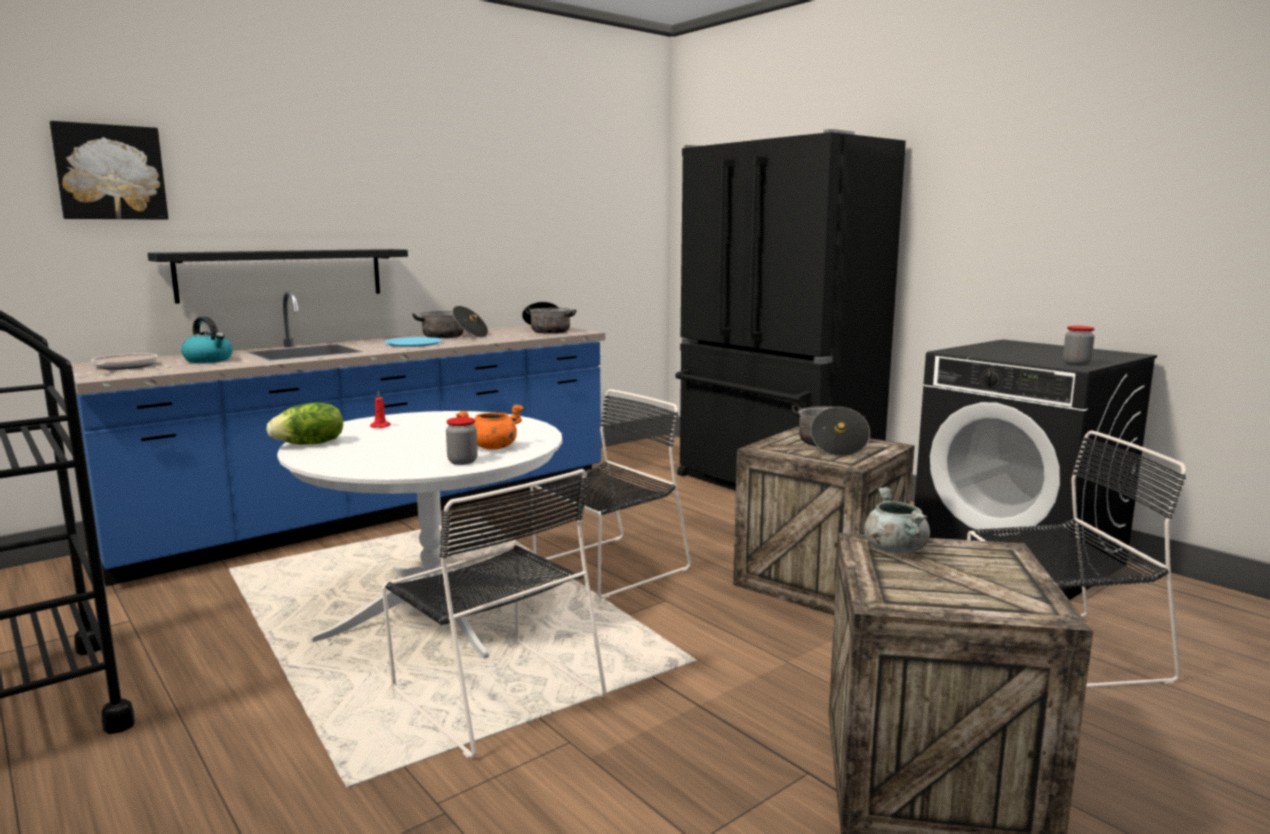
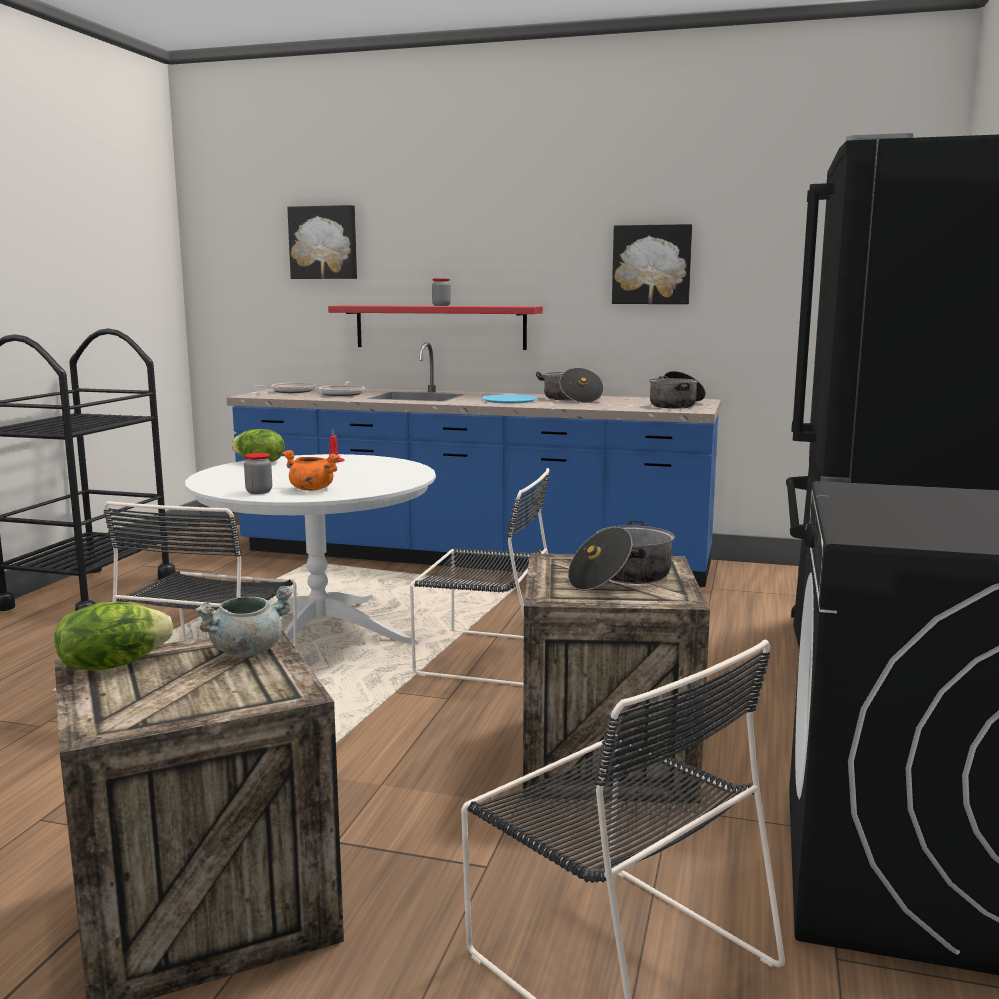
camera: 55 degrees right, 0 degrees up
(209, 360) = (342, 394): kettle -> frying pan
(282, 274) = (440, 327): black shelf -> red shelf
(484, 209) = (651, 264): none -> picture
(891, 593) = (113, 664): none -> lettuce
(1076, 364) = (892, 534): jar -> jar (441, 305)

